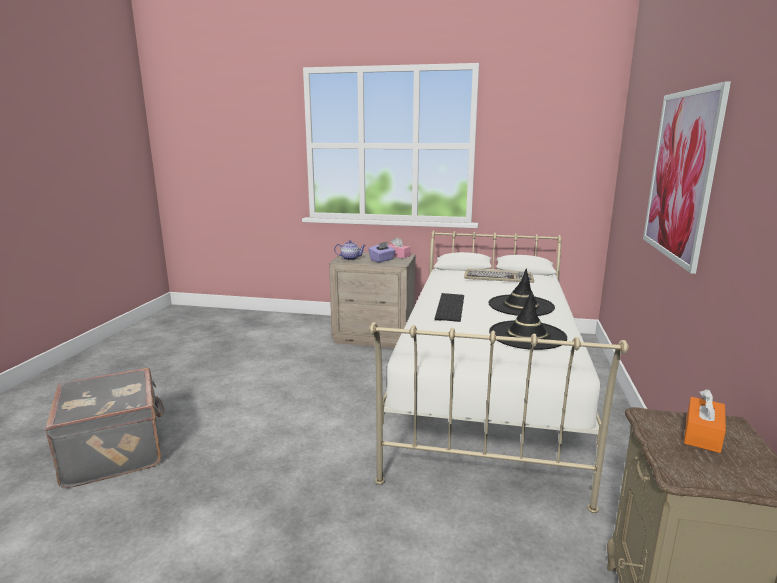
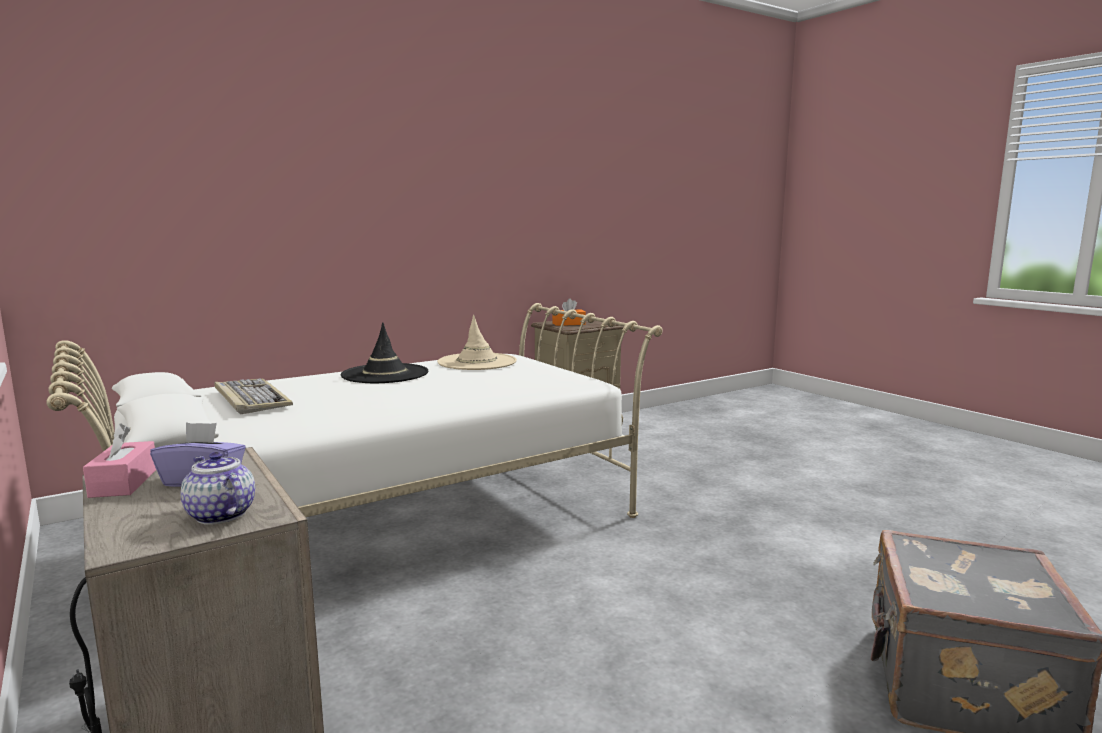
camera: 135 degrees left, 5 degrees down
(448, 306) = (445, 390): keyboard -> none
(527, 335) = (477, 362): black hat -> beige hat
(680, 175) = (346, 199): picture -> none

